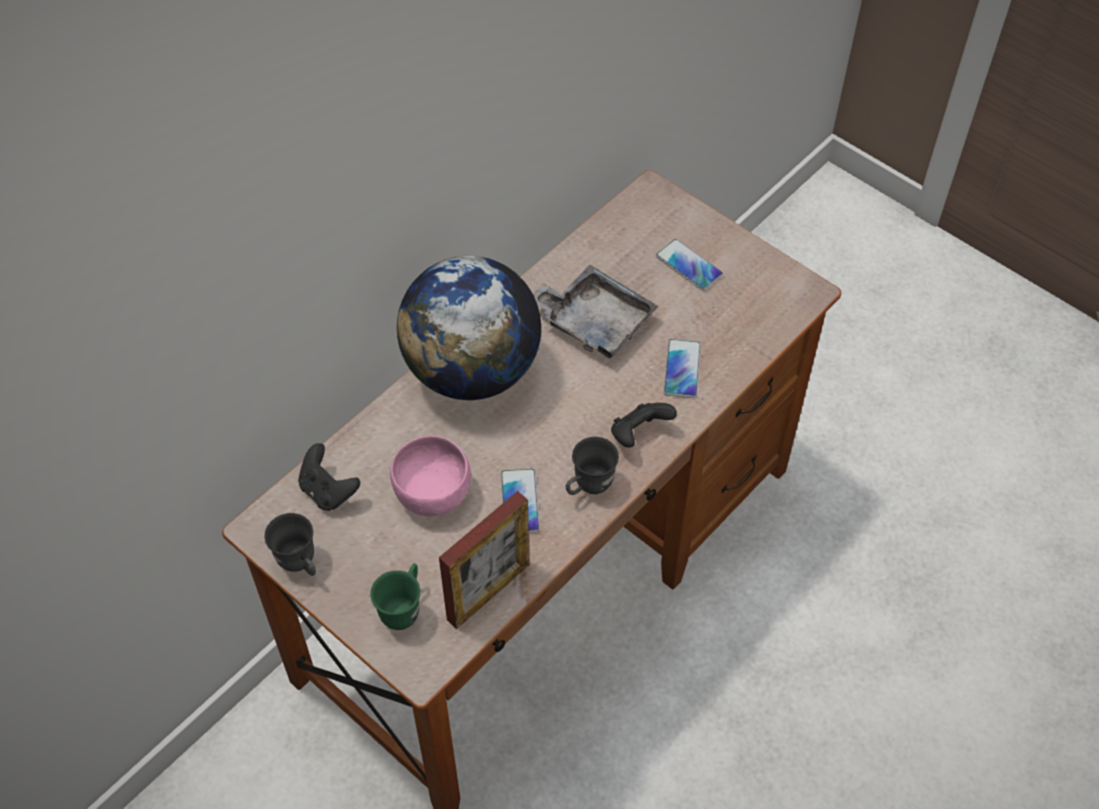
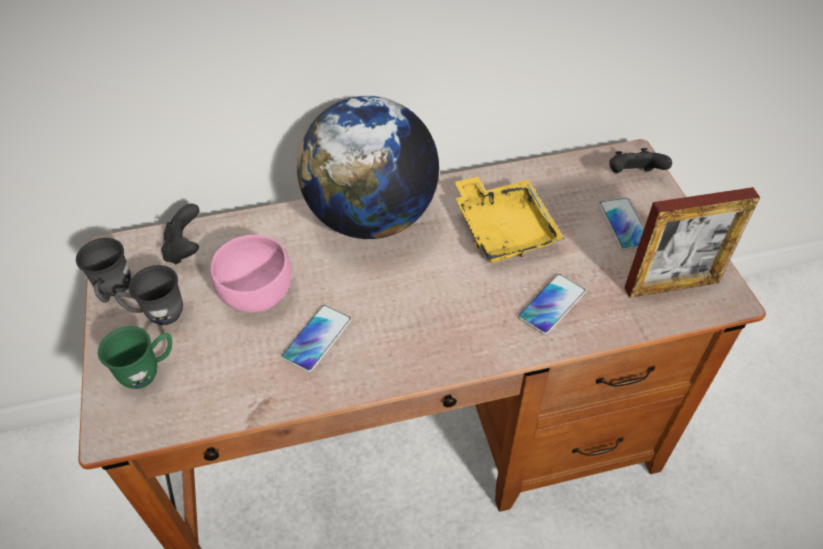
camera: 35 degrees right, 5 degrees down
(488, 592) = (224, 399): picture frame -> picture frame (671, 285)
(588, 487) = (384, 359): grey mug -> grey mug (158, 314)
(594, 321) = (503, 229): grey tray -> yellow tray
(639, 434) = (467, 339): black game controller -> black game controller (632, 176)

